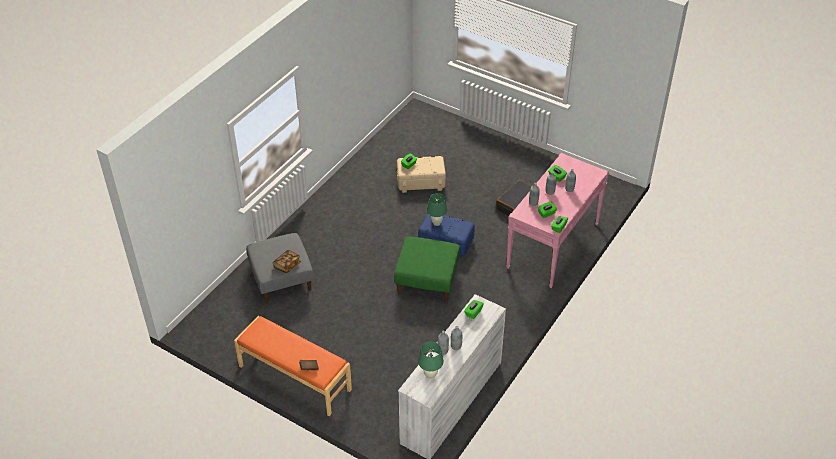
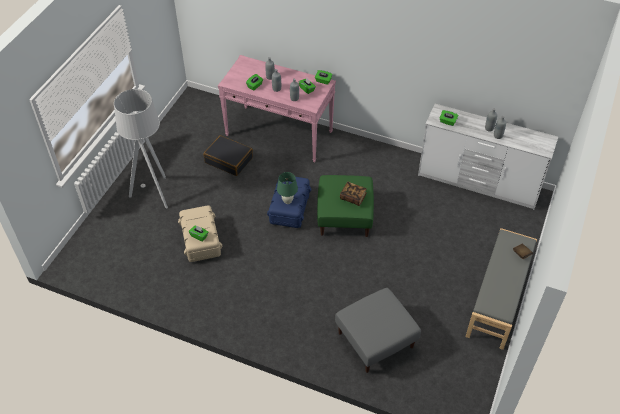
camera: 100 degrees left, 5 degrees up
(287, 265) = (391, 307): book -> book (353, 197)
(294, 378) = (498, 299): orange bench -> grey bench
(430, 375) = (526, 140): green table lamp -> none
(483, 156) = (154, 193): none -> grey floor lamp

